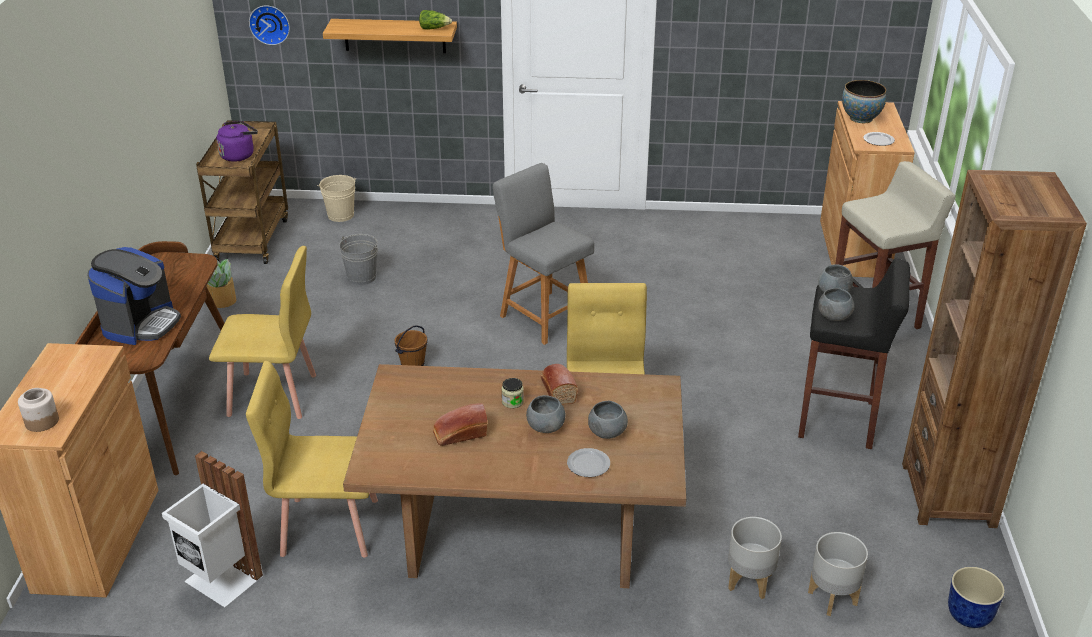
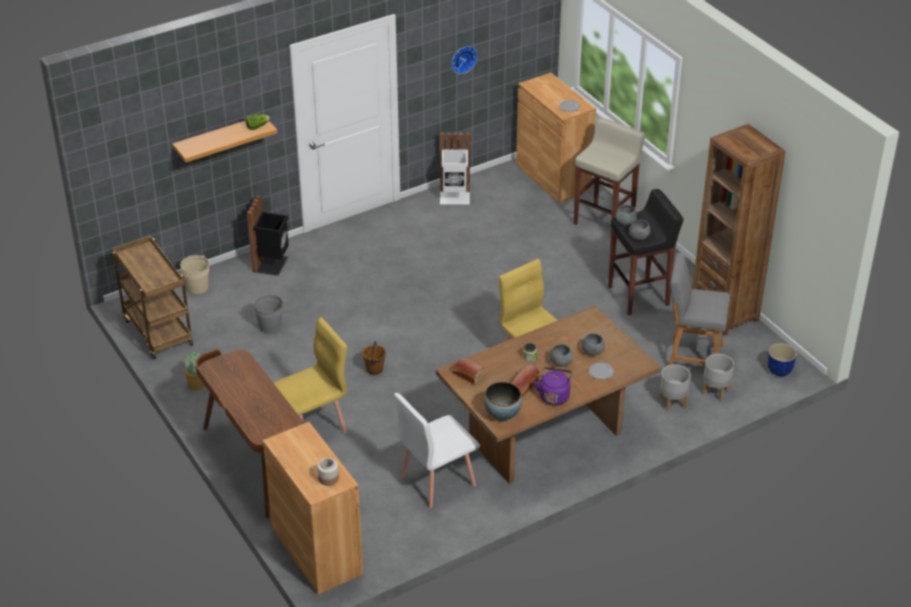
camera: 35 degrees left, 5 degrees up
(141, 324) = (260, 410): coffee machine -> none
(221, 581) = (414, 535): white trash can -> white trash can (455, 197)
(239, 155) = (154, 272): purple kettle -> purple kettle (554, 396)
(270, 24) = (125, 163): wall clock -> wall clock (463, 59)
(328, 526) = (437, 480): yellow chair -> white chair
(437, 221) = (272, 264): none -> black trash can
(543, 315) = (416, 302): grey stool -> grey stool (691, 357)
(557, 390) = (544, 341): bread -> bread (467, 375)
(860, 118) = (544, 93): bowl -> bowl (502, 414)

